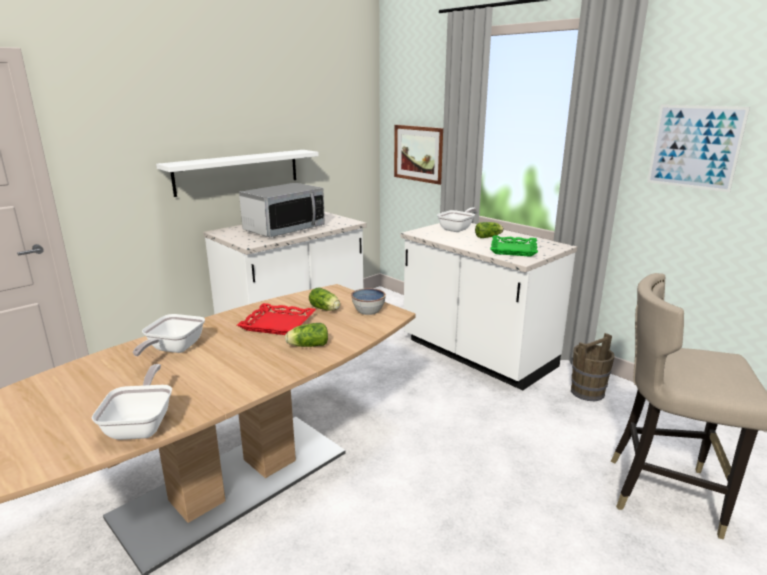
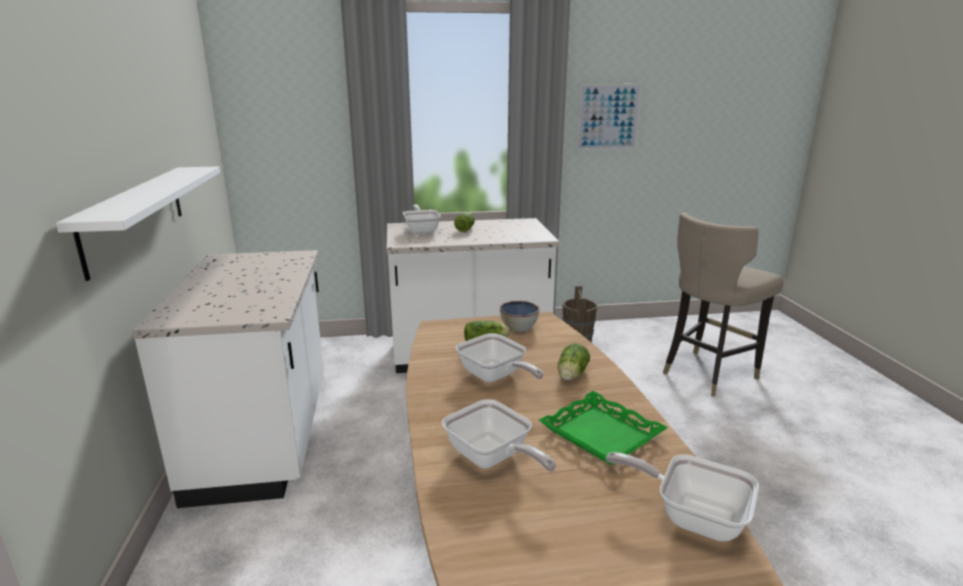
camera: 55 degrees left, 0 degrees up
(277, 324) = (495, 377): red tray -> frying pan
(284, 229) = (249, 286): microwave -> none
(419, 153) = (301, 155): picture -> none
(513, 249) = (513, 232): green tray -> green tray (600, 434)

